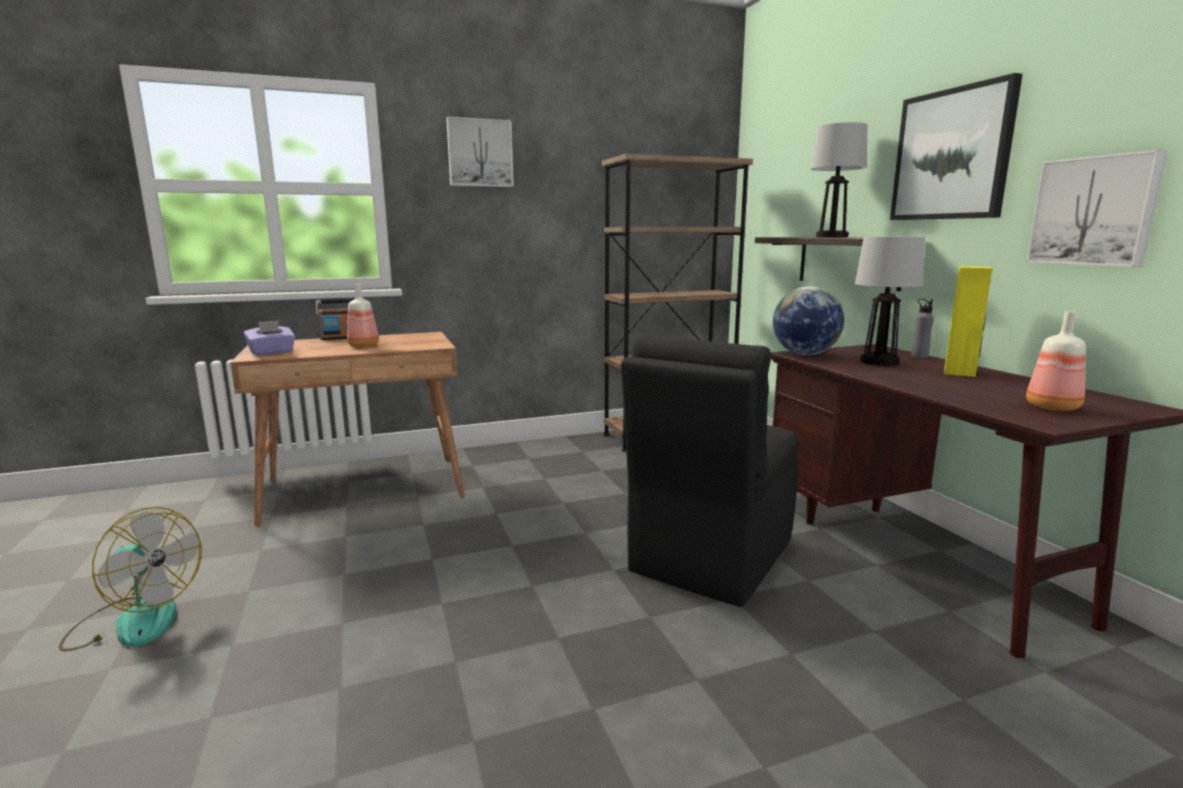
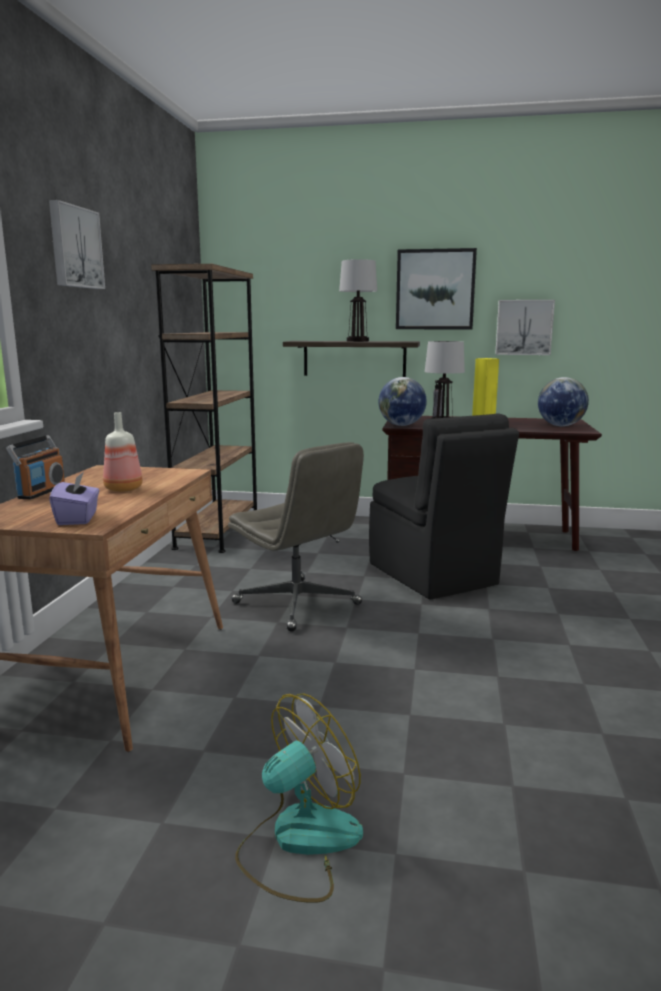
camera: 60 degrees left, 0 degrees up
(543, 510) = (298, 604): none -> grey office chair
(1052, 407) = (560, 426): bottle -> globe

